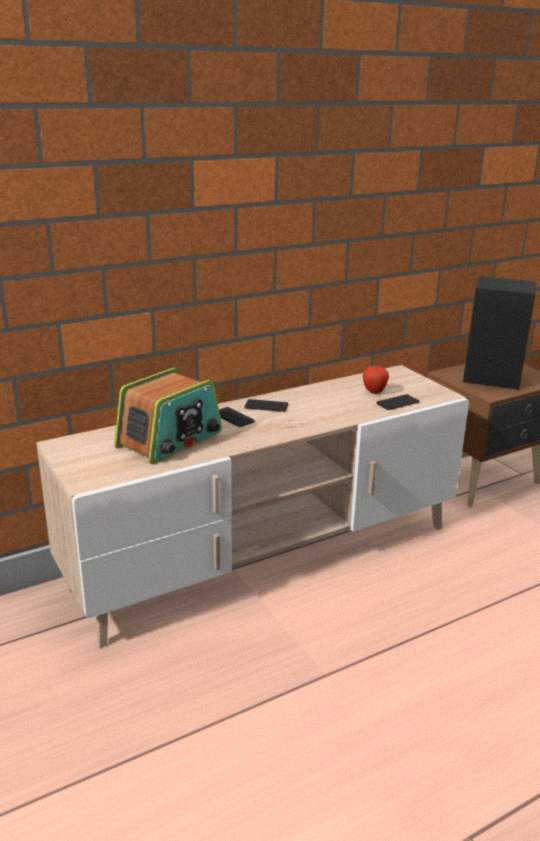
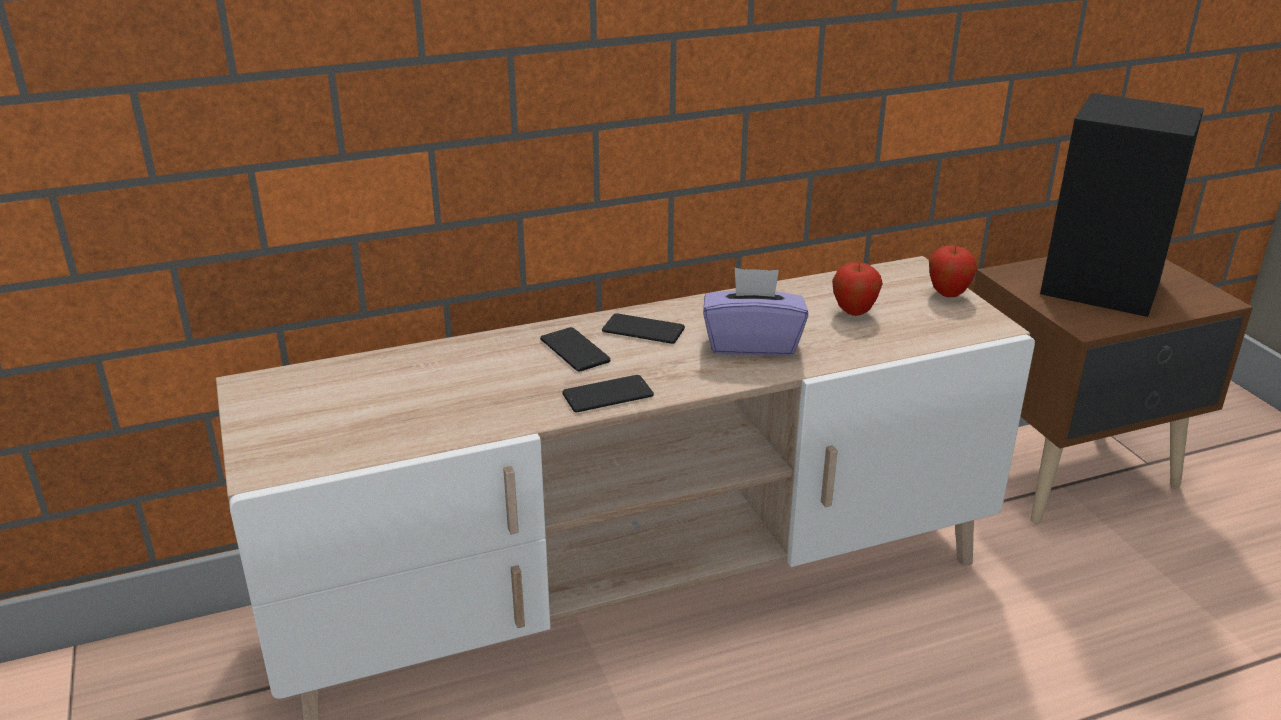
camera: 10 degrees right, 5 degrees up
(170, 440) = (446, 390): radio -> none
(326, 409) = (752, 343): none -> purple tissue box
(397, 403) = (892, 338): phone -> phone (608, 395)
(420, 382) = (948, 294): none -> apple

